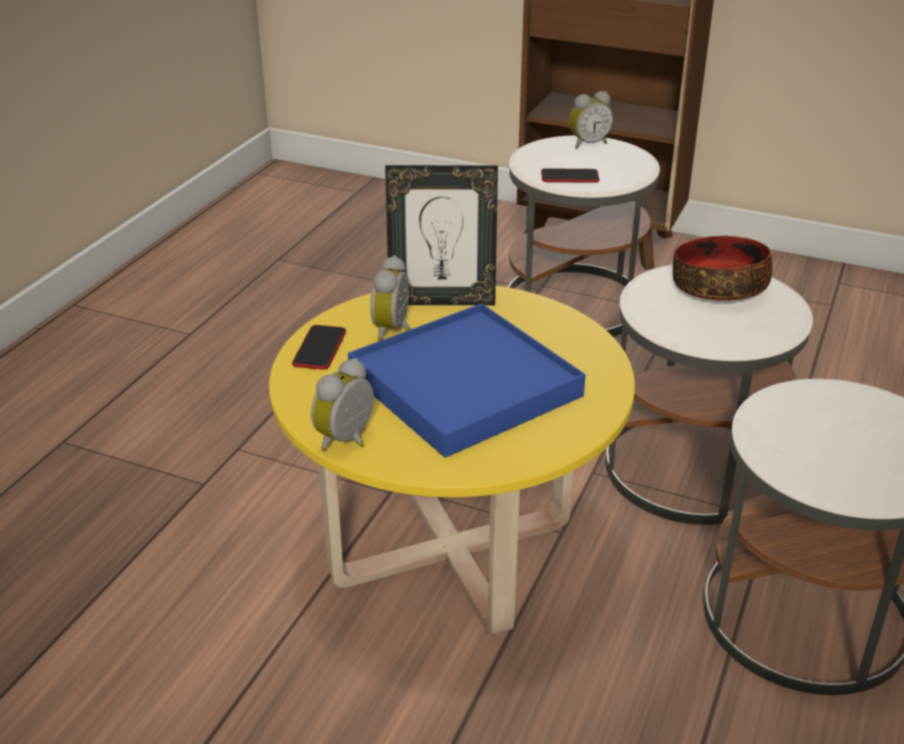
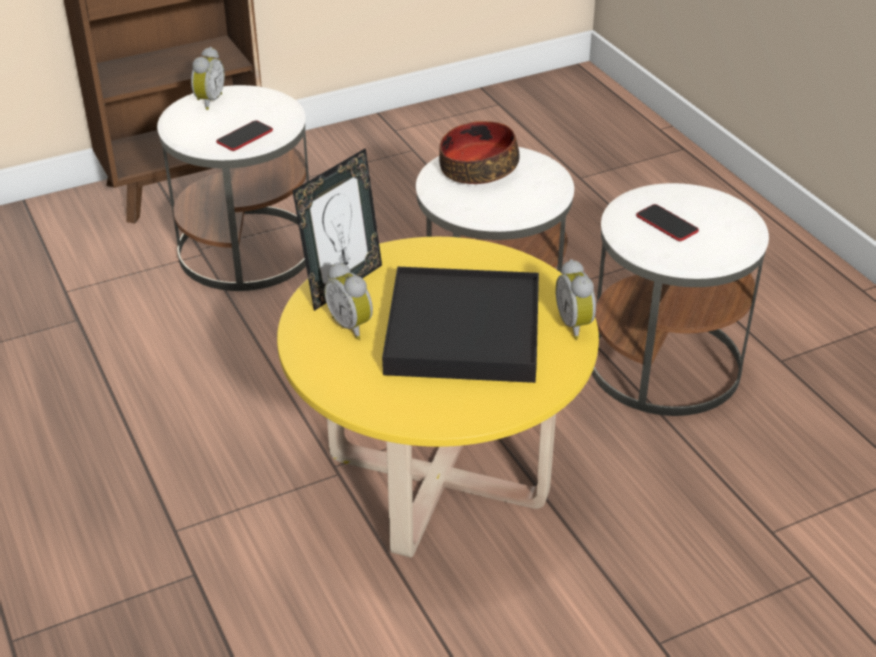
camera: 50 degrees left, 5 degrees up
(319, 348) = (329, 372): phone -> phone (667, 224)
(348, 441) = (465, 415): alarm clock -> alarm clock (576, 325)
(464, 385) = (462, 331): blue tray -> black tray

